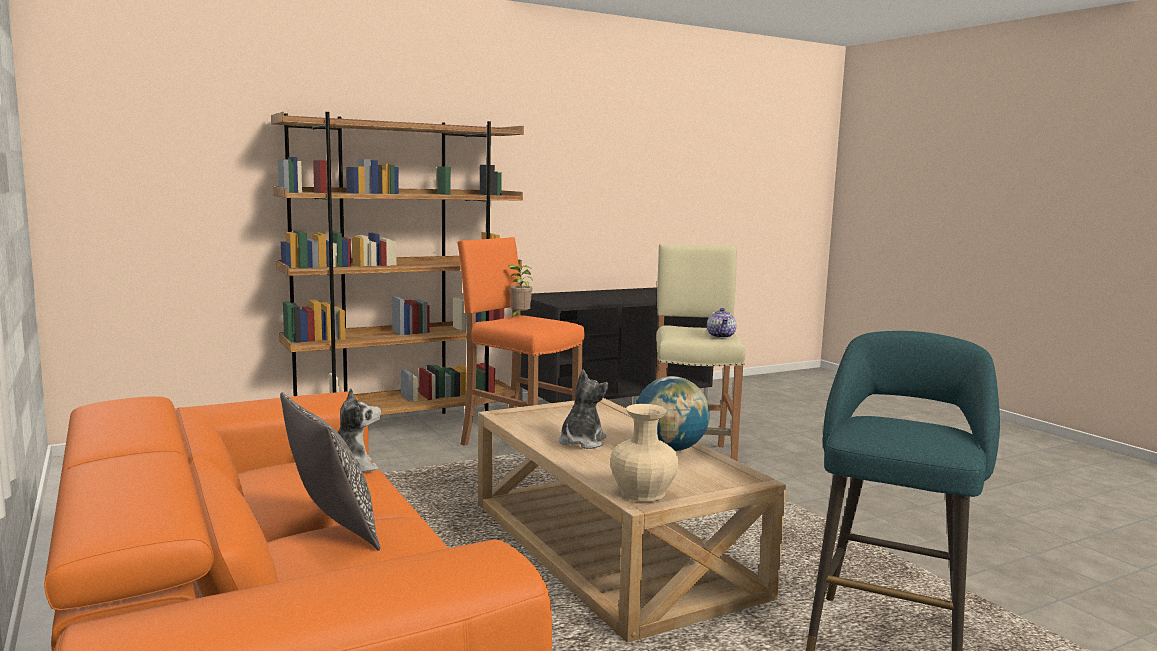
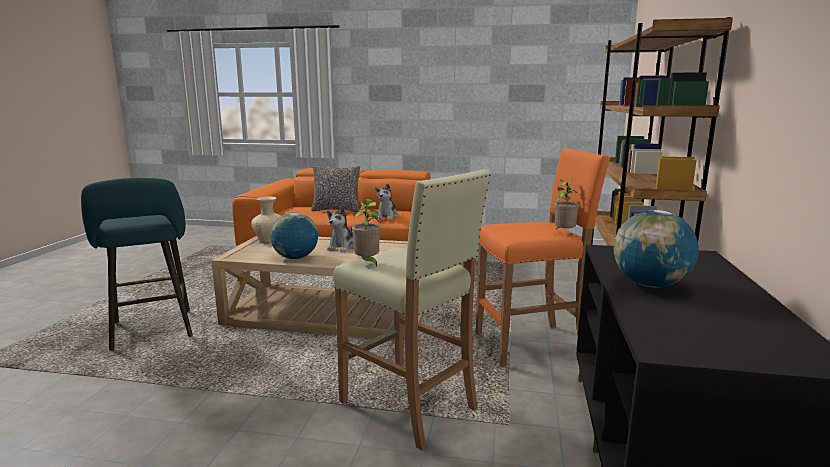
camera: 130 degrees right, 5 degrees up
(581, 442) = (343, 247): plush toy -> plush toy turned 45 degrees clockwise
(620, 299) = (650, 285): none -> globe
(721, 336) = (367, 263): teapot -> potted plant

